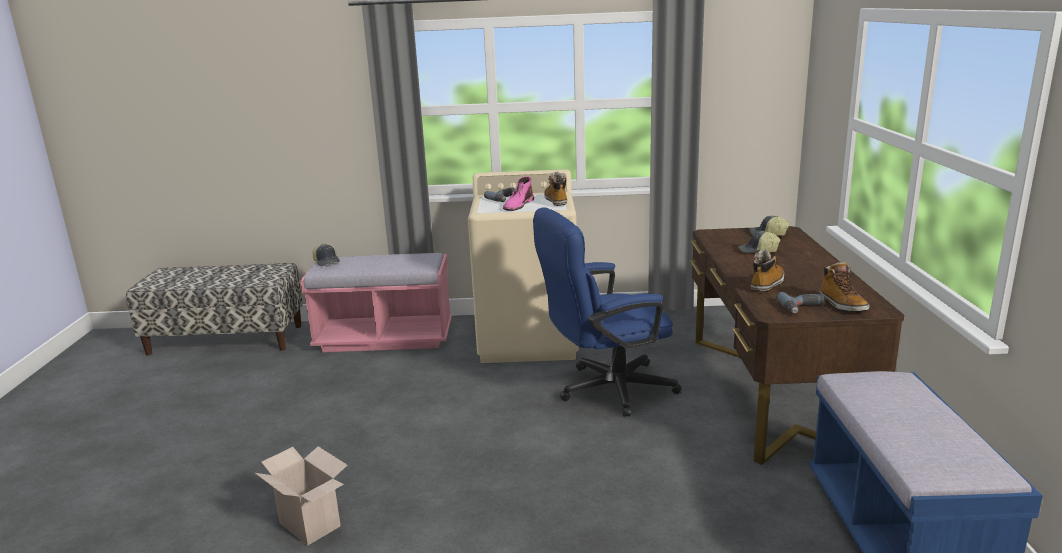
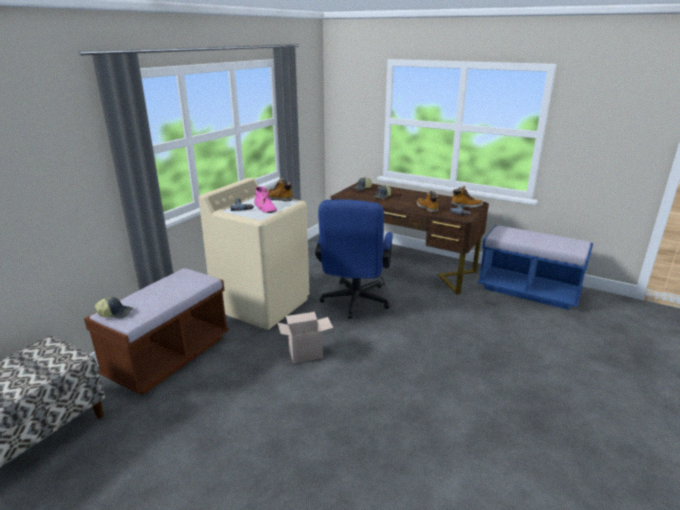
camera: 60 degrees left, 5 degrees up
(312, 524) = (405, 458): cardboard box -> cardboard box (306, 353)
(384, 338) = (169, 357): pink bench -> brown bench

